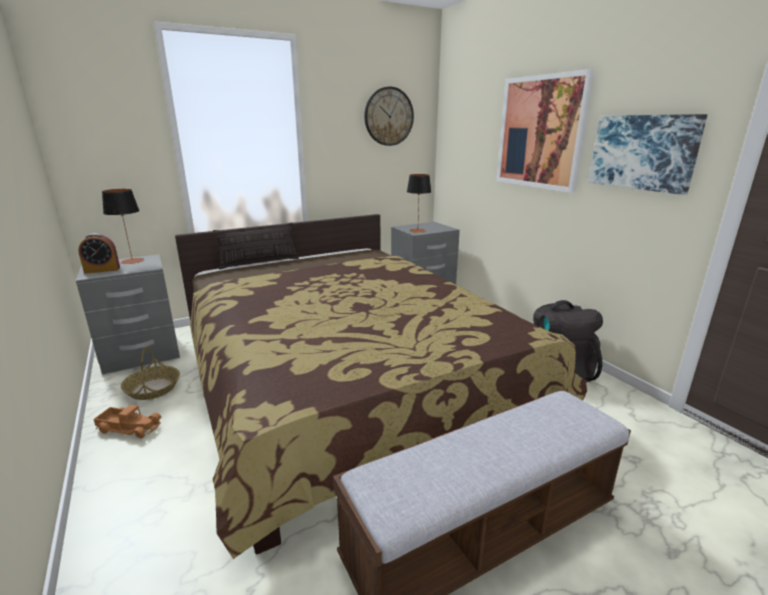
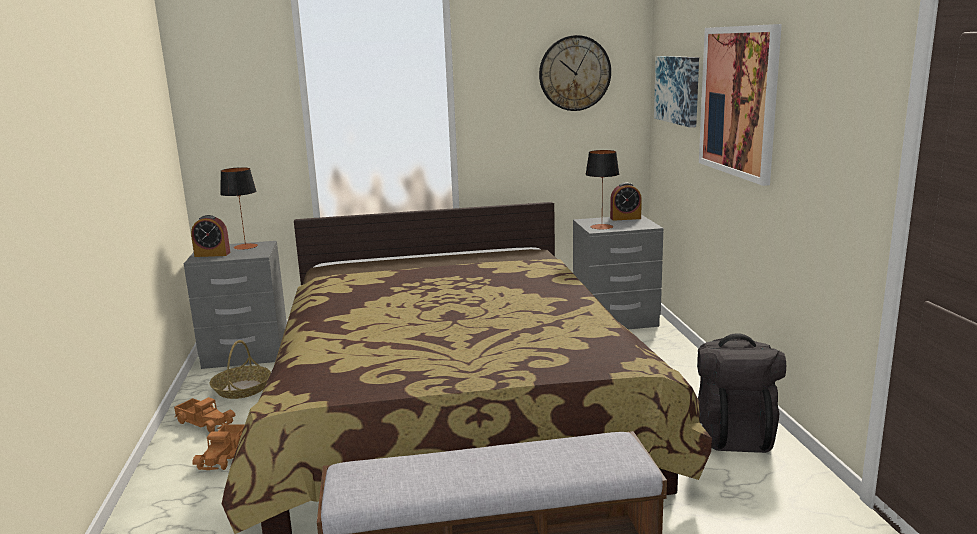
camera: 20 degrees right, 5 degrees down
(165, 459) = (224, 454): none -> toy truck
(259, 262) = (387, 257): pillow -> none
(427, 224) = (625, 218): none -> alarm clock
(643, 152) = (824, 137): picture -> picture (678, 89)

